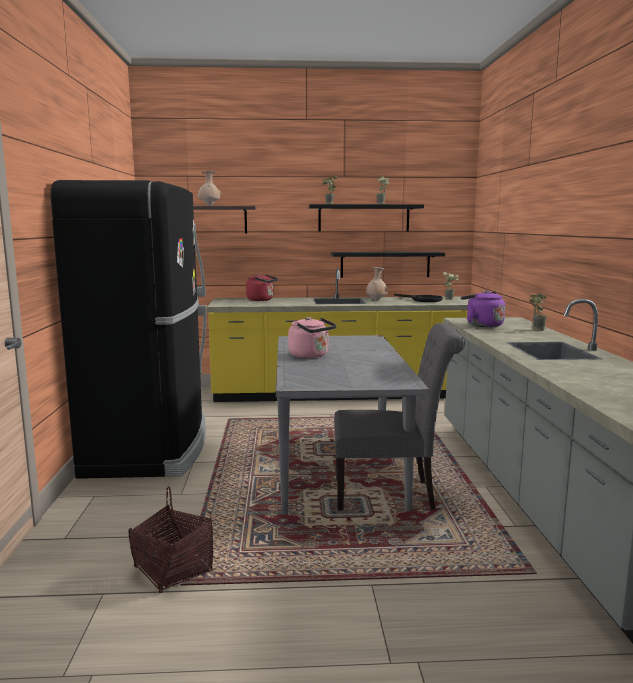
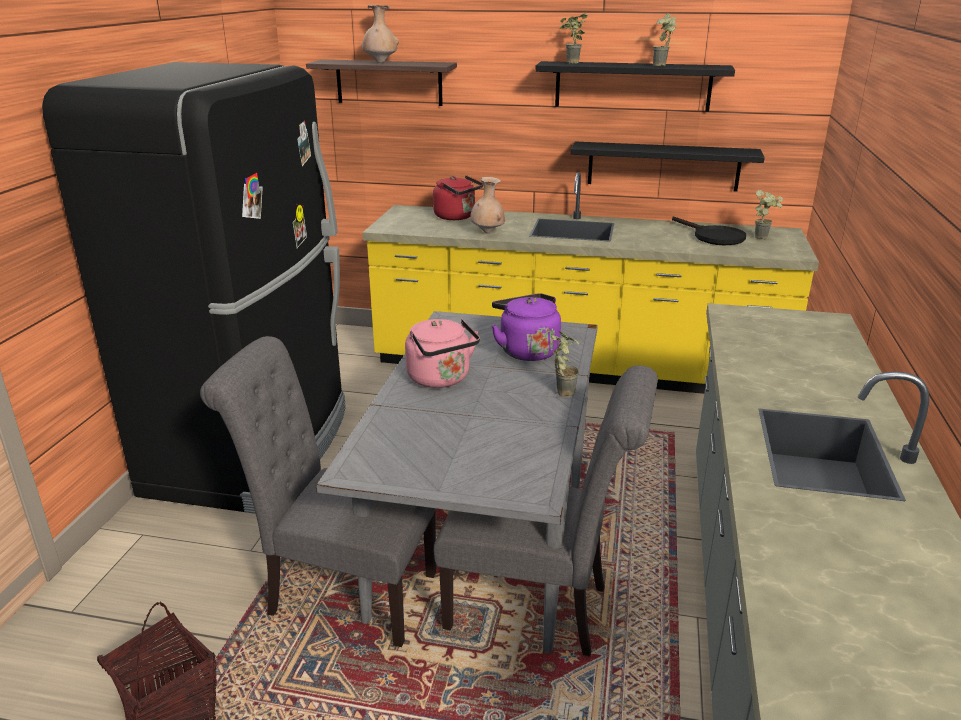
camera: 15 degrees right, 15 degrees up
(260, 504) = (342, 593): none -> grey chair
(376, 300) = (634, 233): beige vase -> beige vase (487, 232)
(482, 325) = (757, 338): purple kettle -> purple kettle (526, 350)
(535, 329) = (845, 366): potted plant -> potted plant (561, 391)

